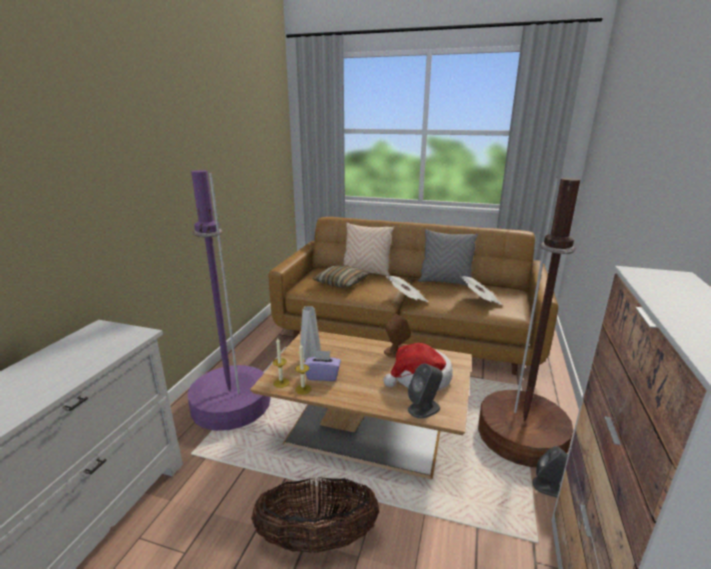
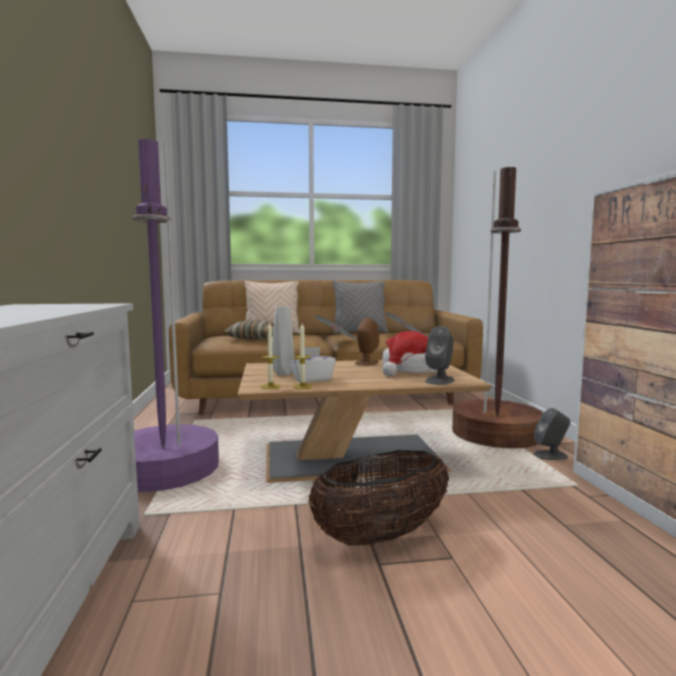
camera: 25 degrees left, 15 degrees down
(323, 375) = (312, 379): purple tissue box -> white tissue box

